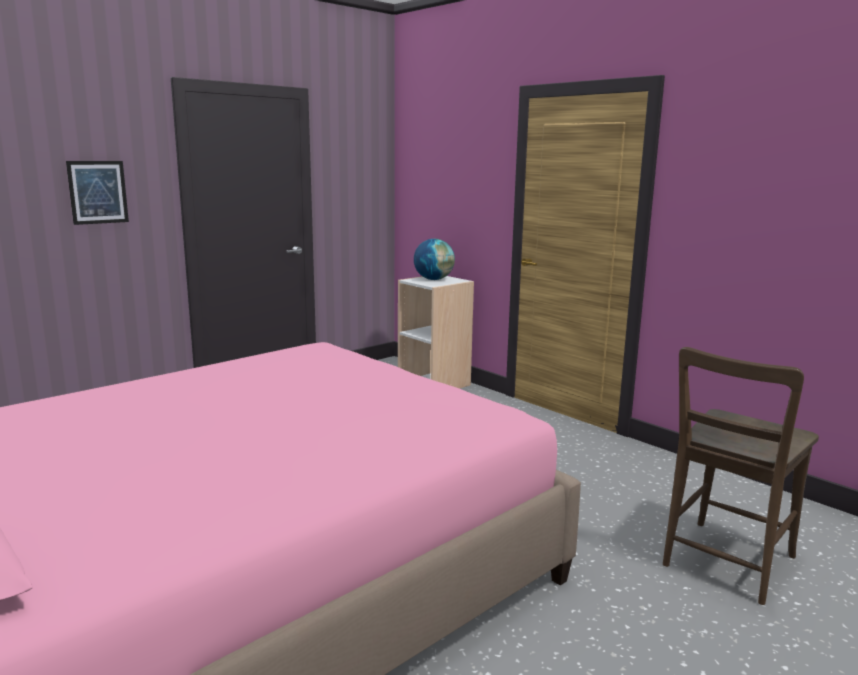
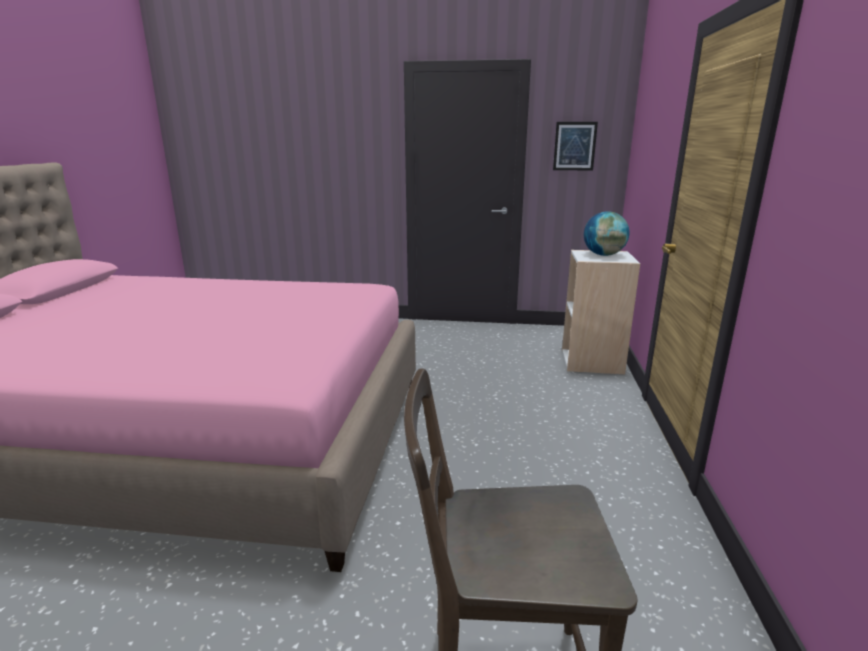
camera: 50 degrees right, 5 degrees up
(98, 192) = (346, 152): picture -> picture (574, 146)

